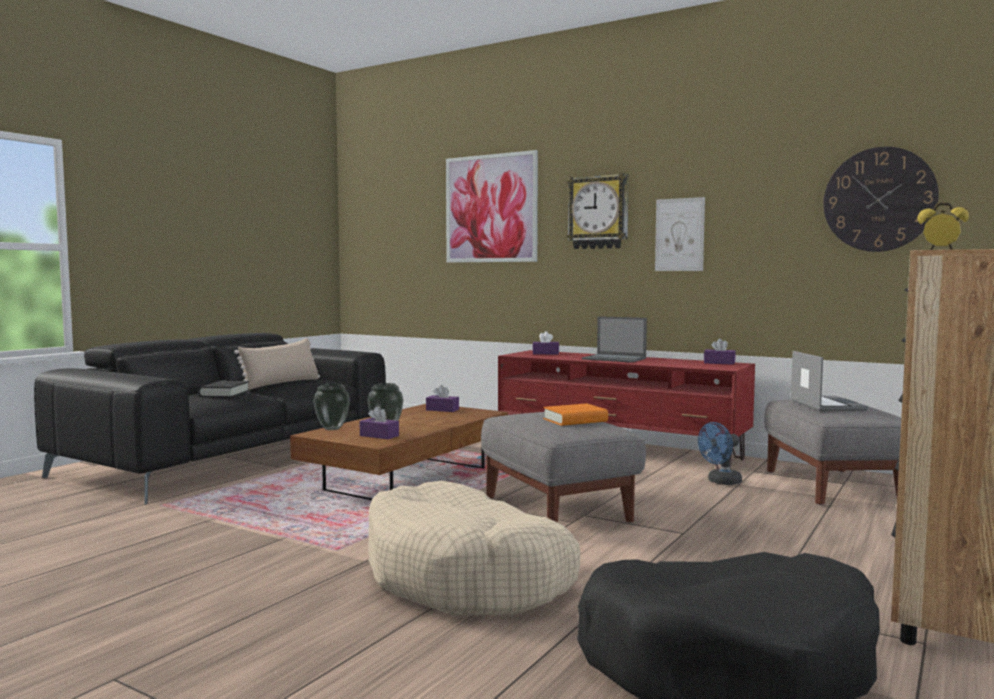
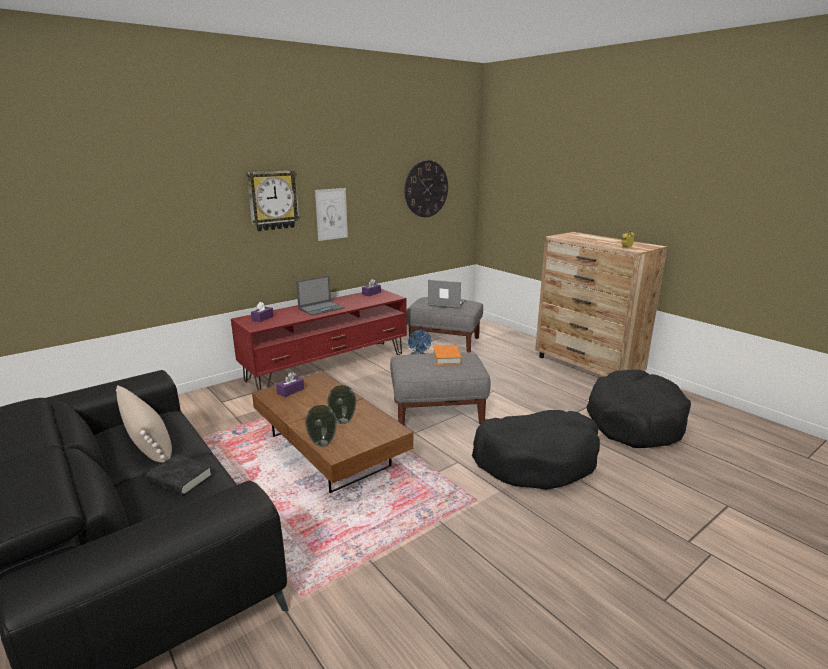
camera: 70 degrees left, 15 degrees up
(379, 436) = (368, 426): purple tissue box -> none
(467, 577) = (536, 460): beige dog bed -> black dog bed
(491, 208) = (165, 200): picture -> none

